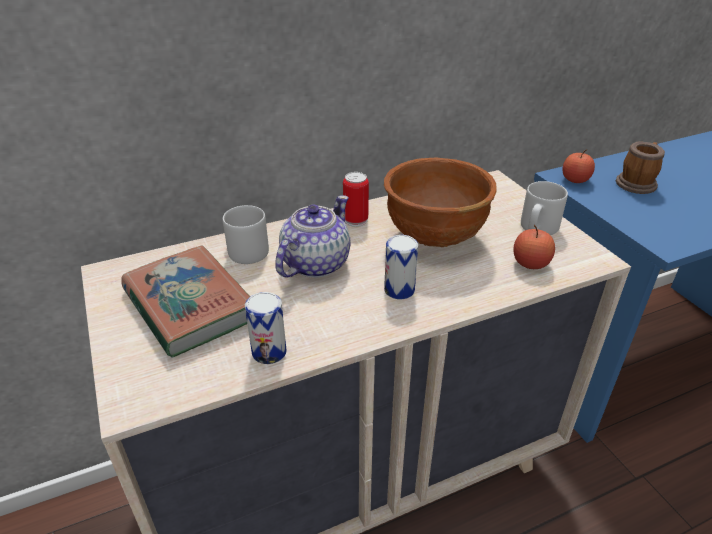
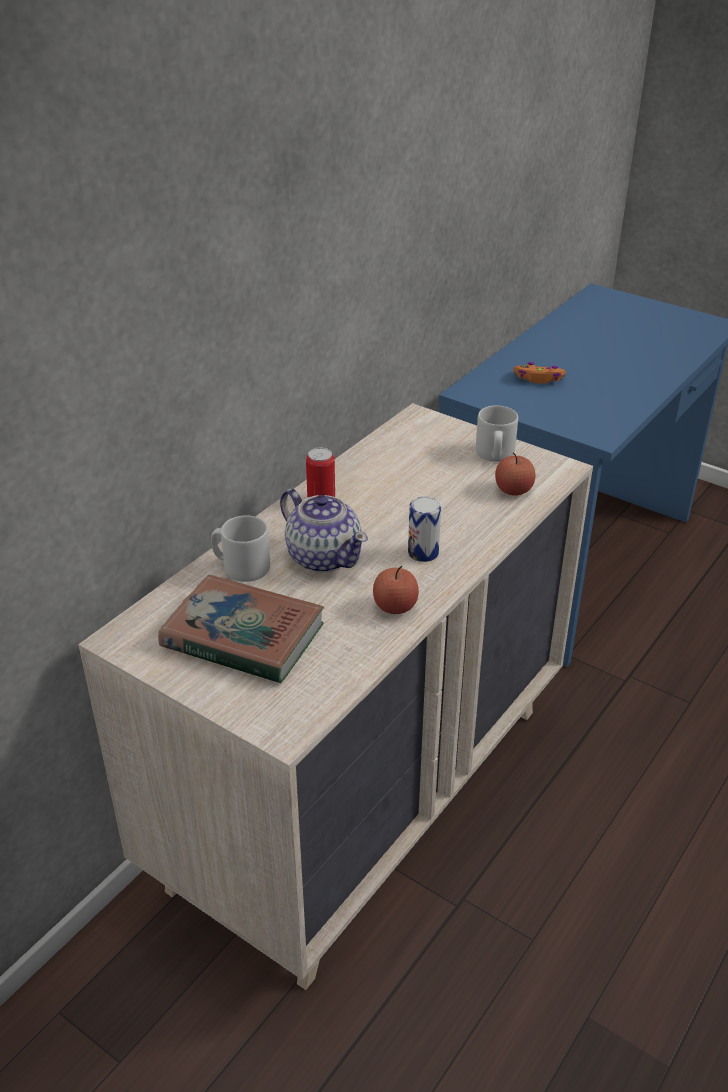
camera: 30 degrees left, 0 degrees up
(269, 352) = (361, 645): can -> none
(314, 264) = (324, 556): teapot -> teapot turned 135 degrees clockwise
(434, 236) = (411, 492): brown bowl -> none
(575, 180) = (482, 392): apple -> apple (395, 607)
(637, 183) = (538, 379): mug -> orange game controller

